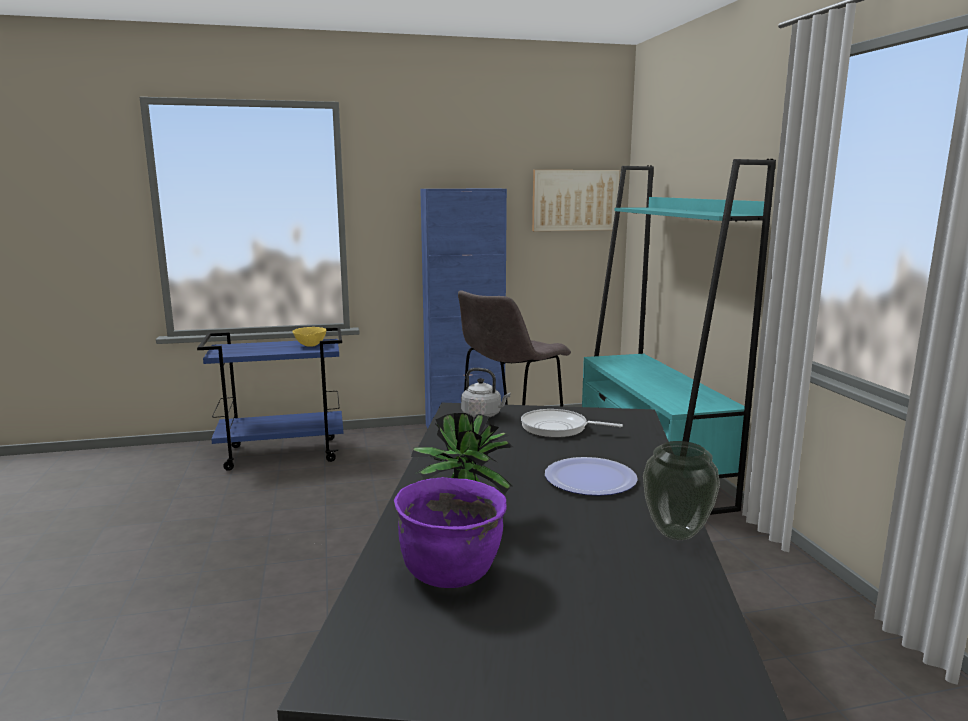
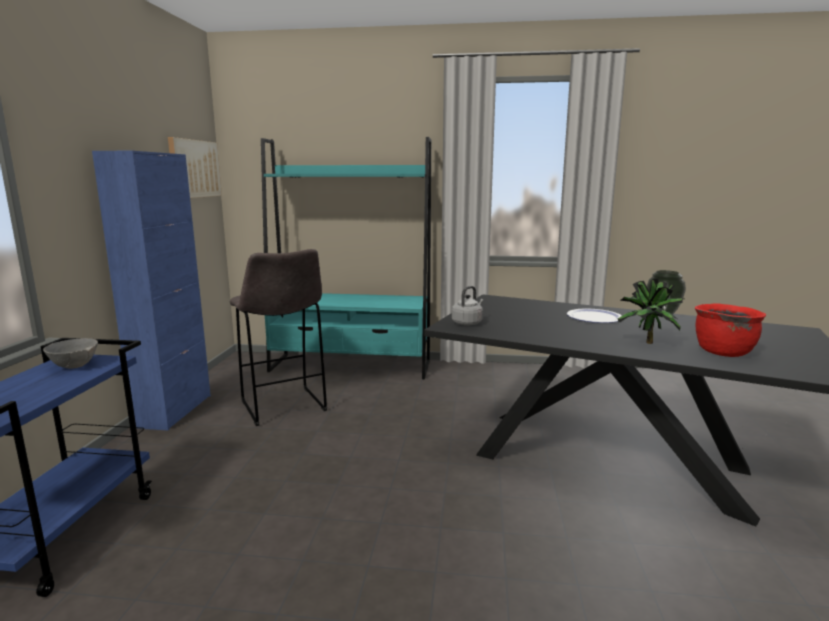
camera: 70 degrees left, 0 degrees up
(310, 346) = (75, 367): yellow bowl -> grey bowl
(451, 573) = (723, 352): purple cooking pot -> red cooking pot
(558, 428) = (507, 312): frying pan -> none

